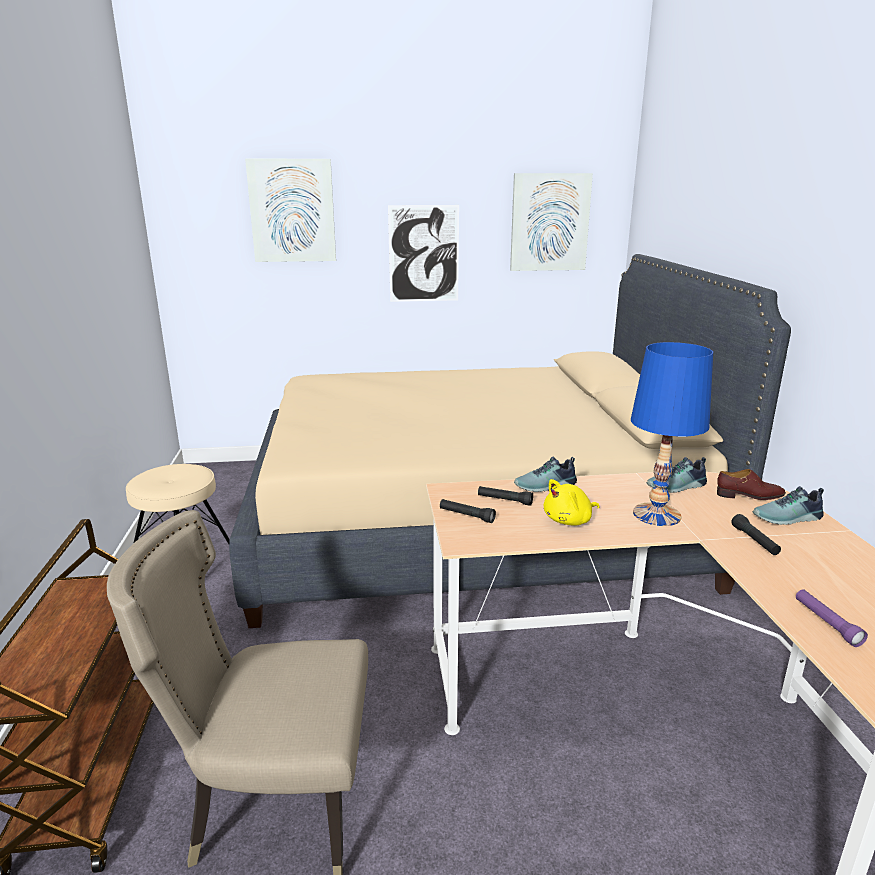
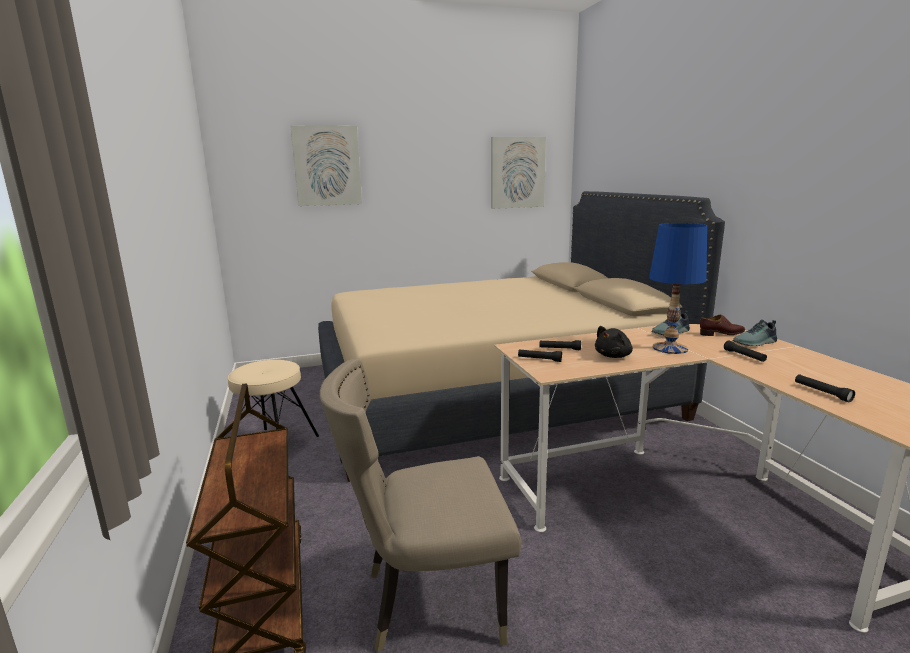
camera: 10 degrees left, 5 degrees down
(424, 254) = (428, 197): picture -> none
(546, 486) = (582, 339): shoe -> none
(569, 520) = (614, 356): yellow plush toy -> black plush toy
(826, 623) = (822, 392): purple flashlight -> black flashlight

